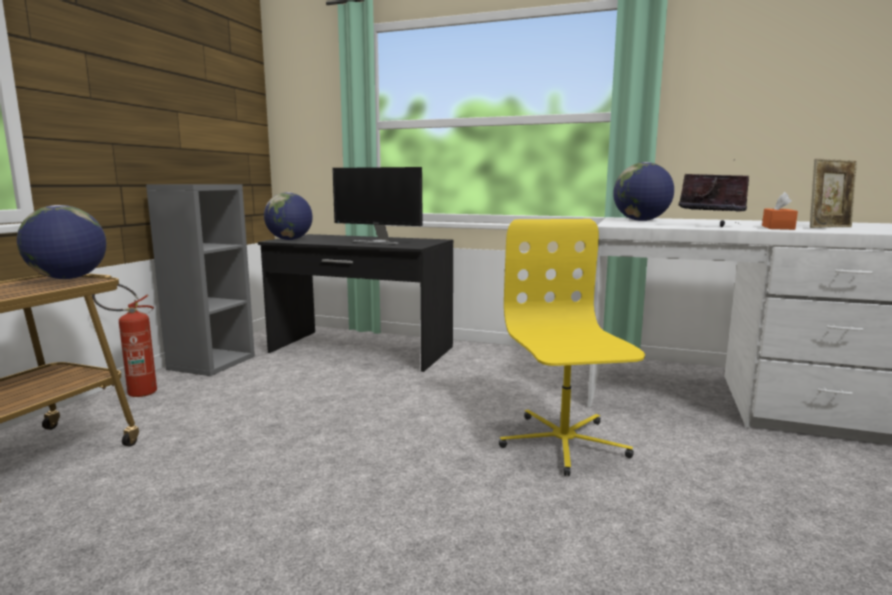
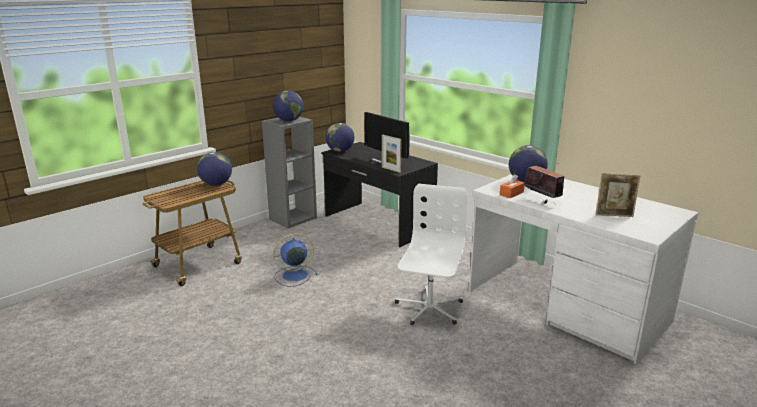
camera: 25 degrees right, 10 degrees up
(134, 393) = (249, 233): fire extinguisher -> none
(200, 184) = (289, 120): none -> globe
(270, 443) = (293, 276): none -> blue fan
(398, 245) = (391, 169): none -> picture frame
(562, 443) = (429, 308): yellow office chair -> white office chair
(777, 227) = (578, 210): orange tissue box -> orange tissue box (511, 193)

